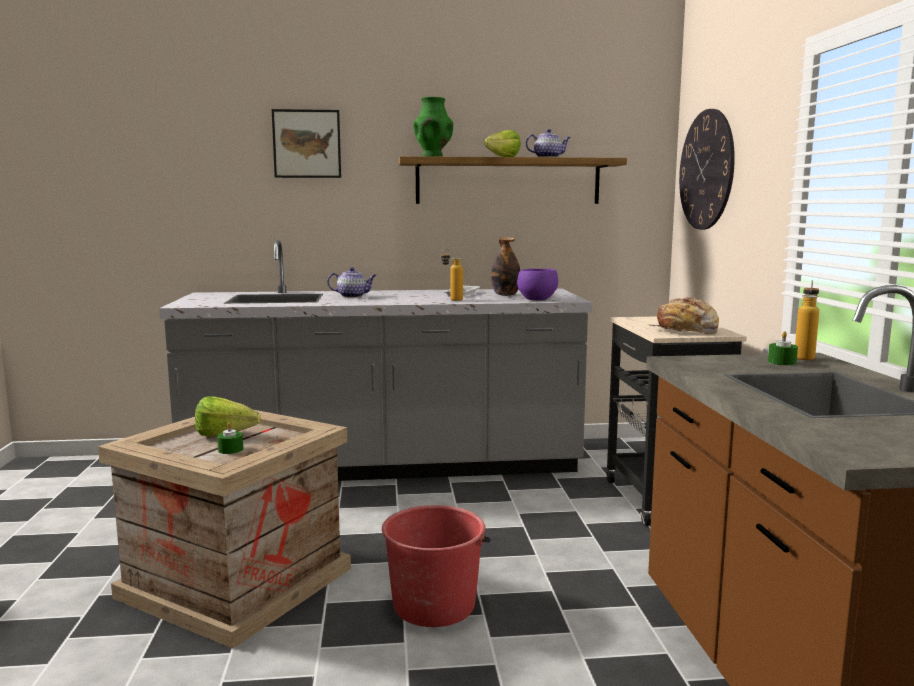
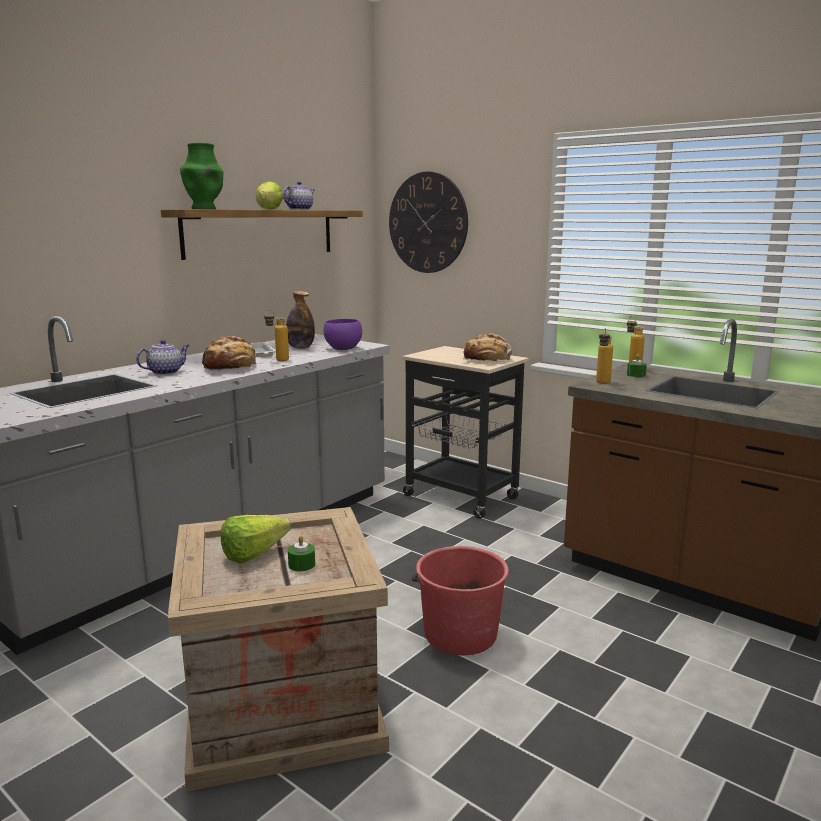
camera: 45 degrees left, 5 degrees up
(307, 144) = (55, 191): picture -> none
(401, 299) = (230, 367): none -> bread
(697, 361) = (602, 383): none -> bottle

